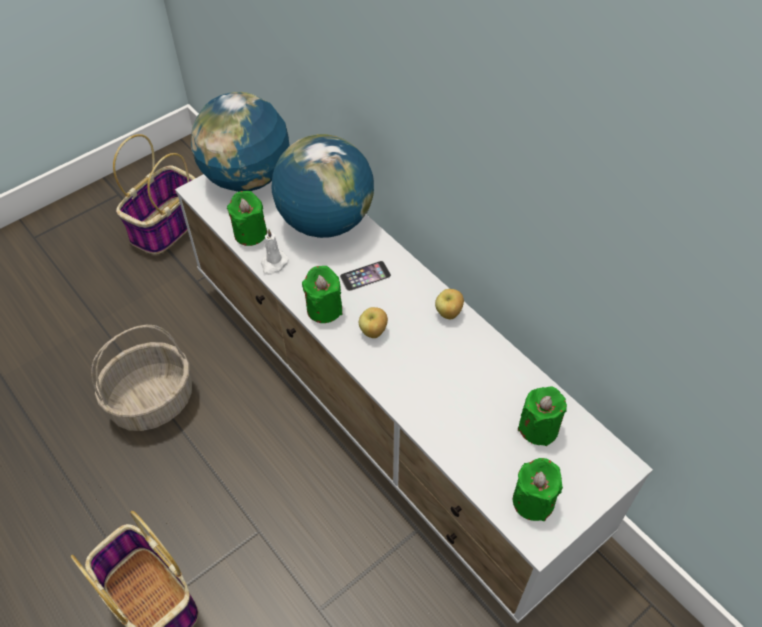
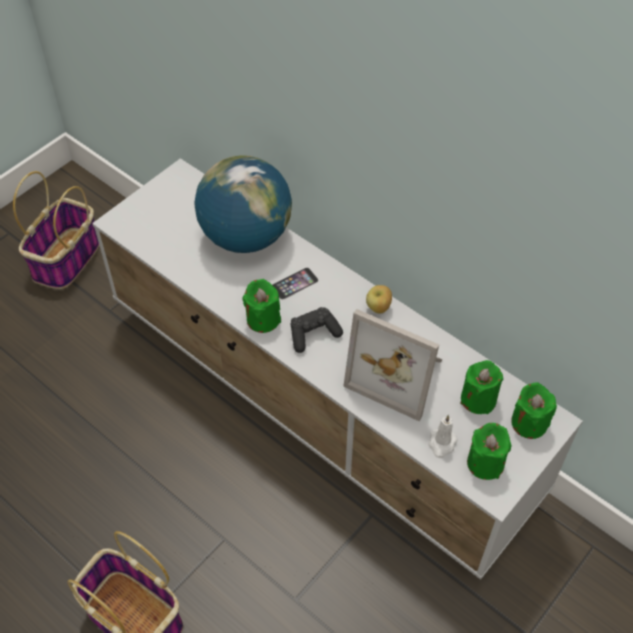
camera: 10 degrees left, 0 degrees up
(152, 402) = (92, 434): basket -> none
(247, 178) = (160, 204): globe -> none
(250, 233) = (176, 257): green candle -> green candle (529, 423)
(273, 264) = (205, 283): white candle -> white candle (441, 444)
(373, 332) = (313, 334): apple -> black game controller
(456, 387) = (398, 373): none -> picture frame

